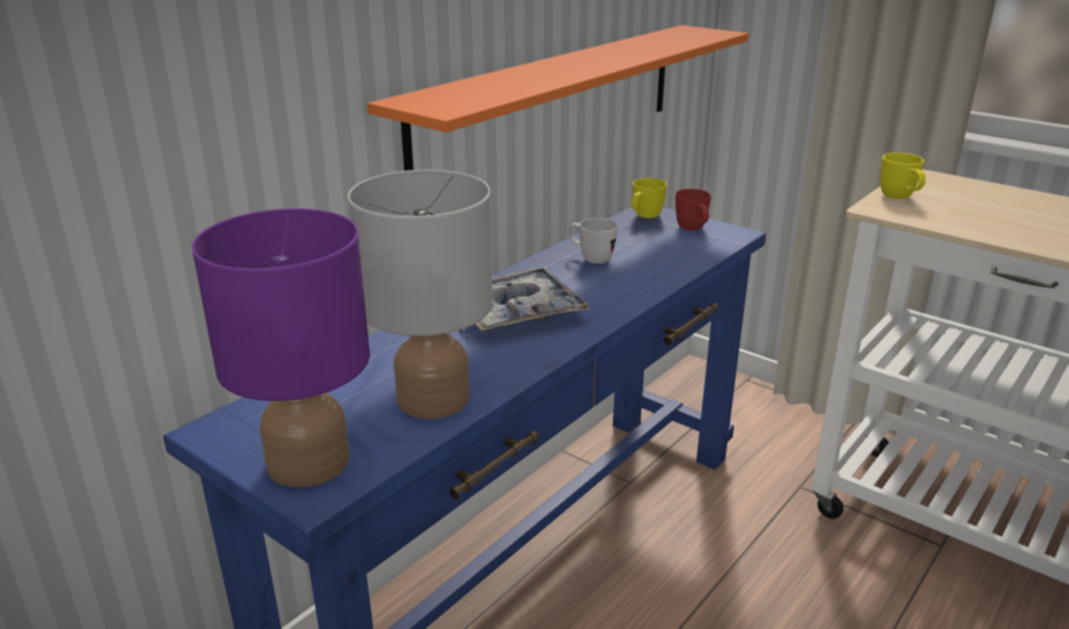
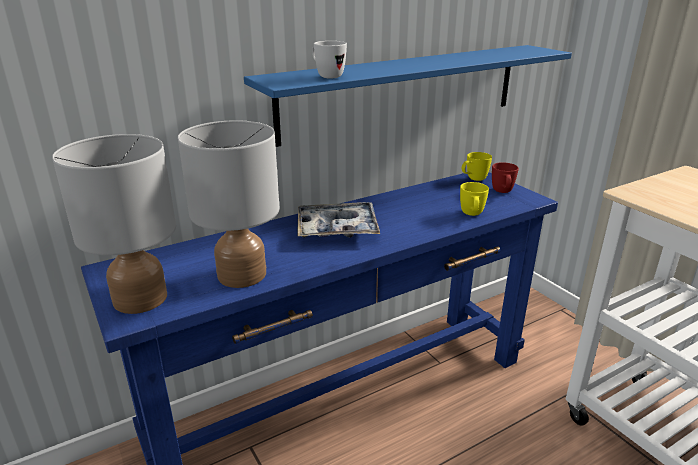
camera: 20 degrees right, 0 degrees up
(310, 462) = (141, 299): purple table lamp -> grey table lamp
(553, 104) = (404, 91): orange shelf -> blue shelf
(590, 258) = (414, 202): white mug -> white mug (327, 76)
(900, 198) = (657, 188): yellow mug -> yellow mug (472, 215)

